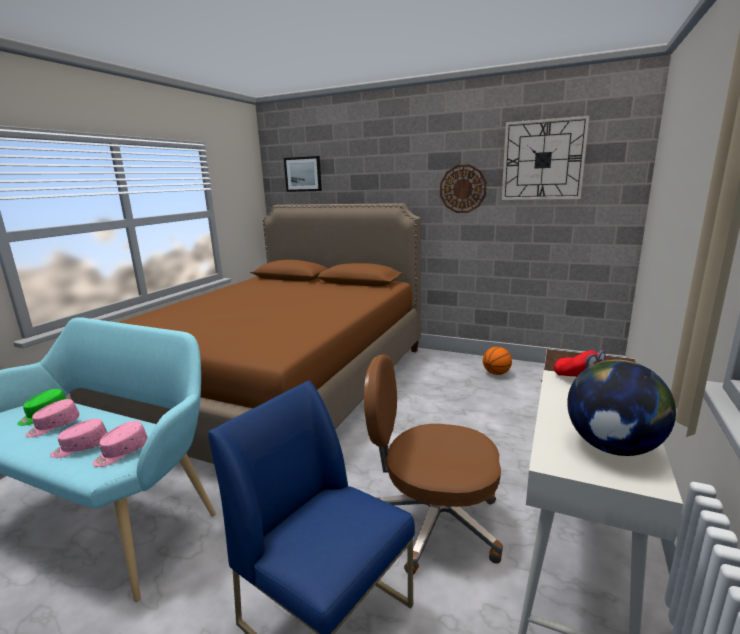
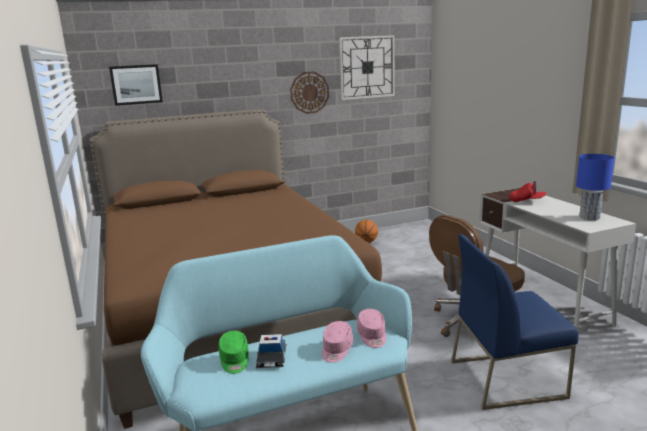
camera: 45 degrees left, 0 degrees up
(53, 426) = (271, 357): pink cap -> toy car
(612, 447) = (590, 217): globe -> blue table lamp

